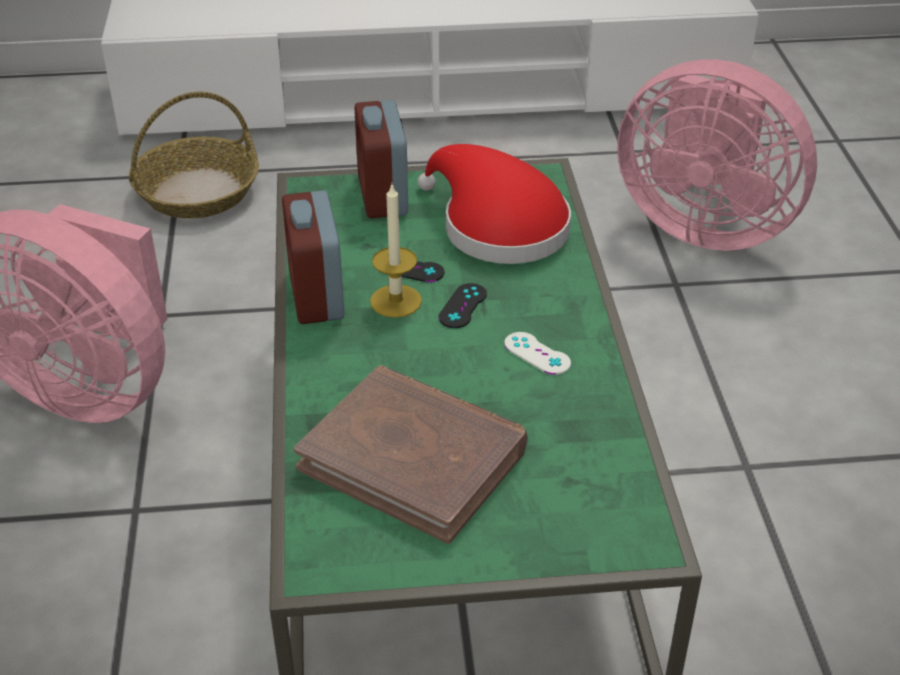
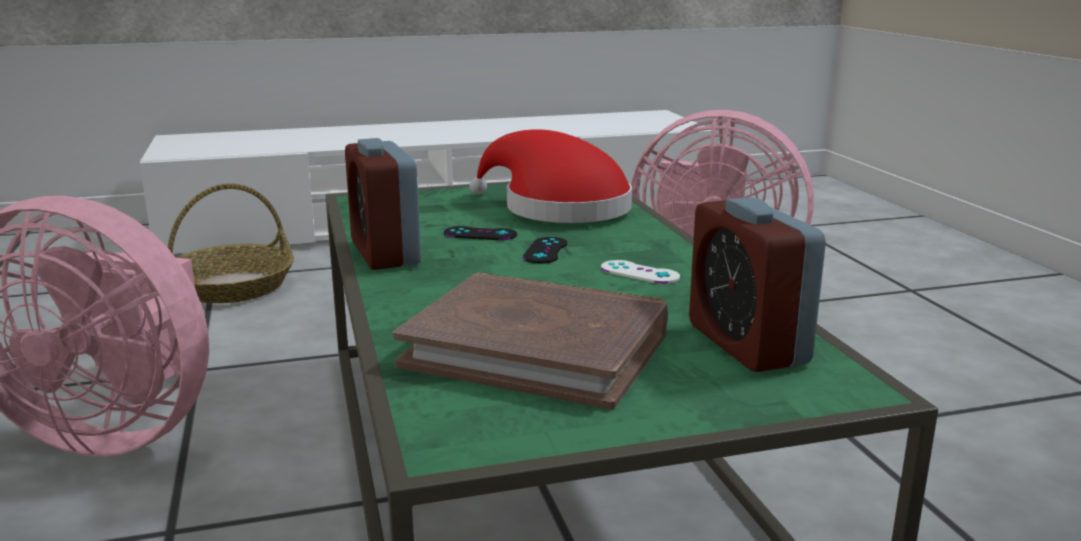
camera: 10 degrees left, 20 degrees down
(382, 195) = (436, 199): alarm clock -> alarm clock (746, 344)
(396, 301) = (473, 252): candle -> none

